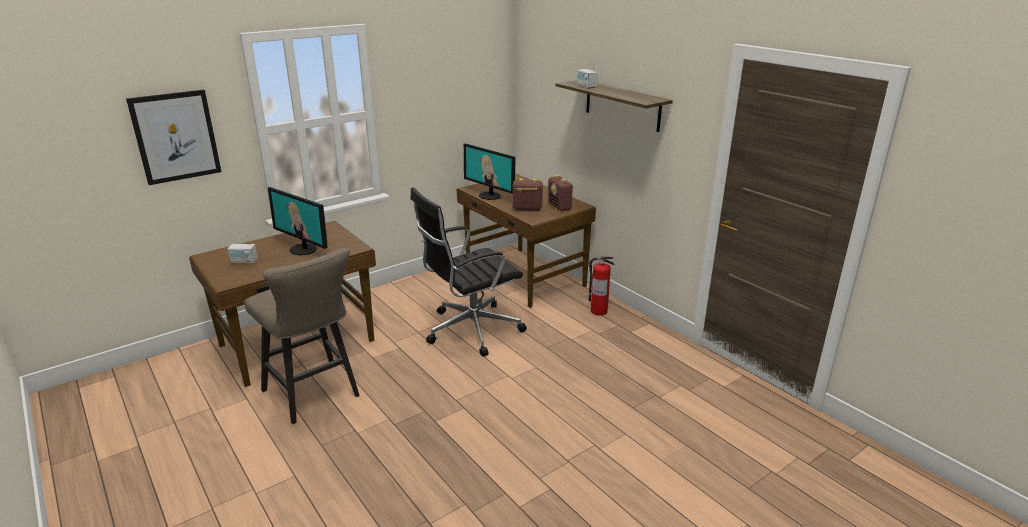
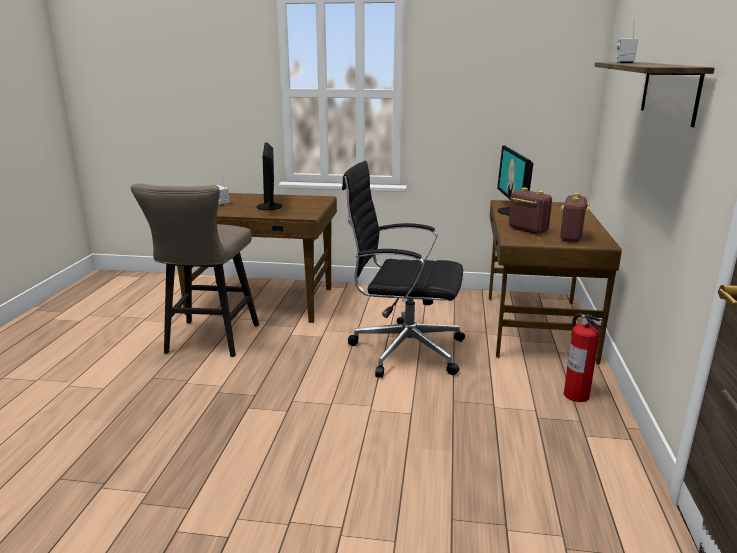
camera: 45 degrees right, 5 degrees down
(175, 136) = (213, 85): picture -> none

